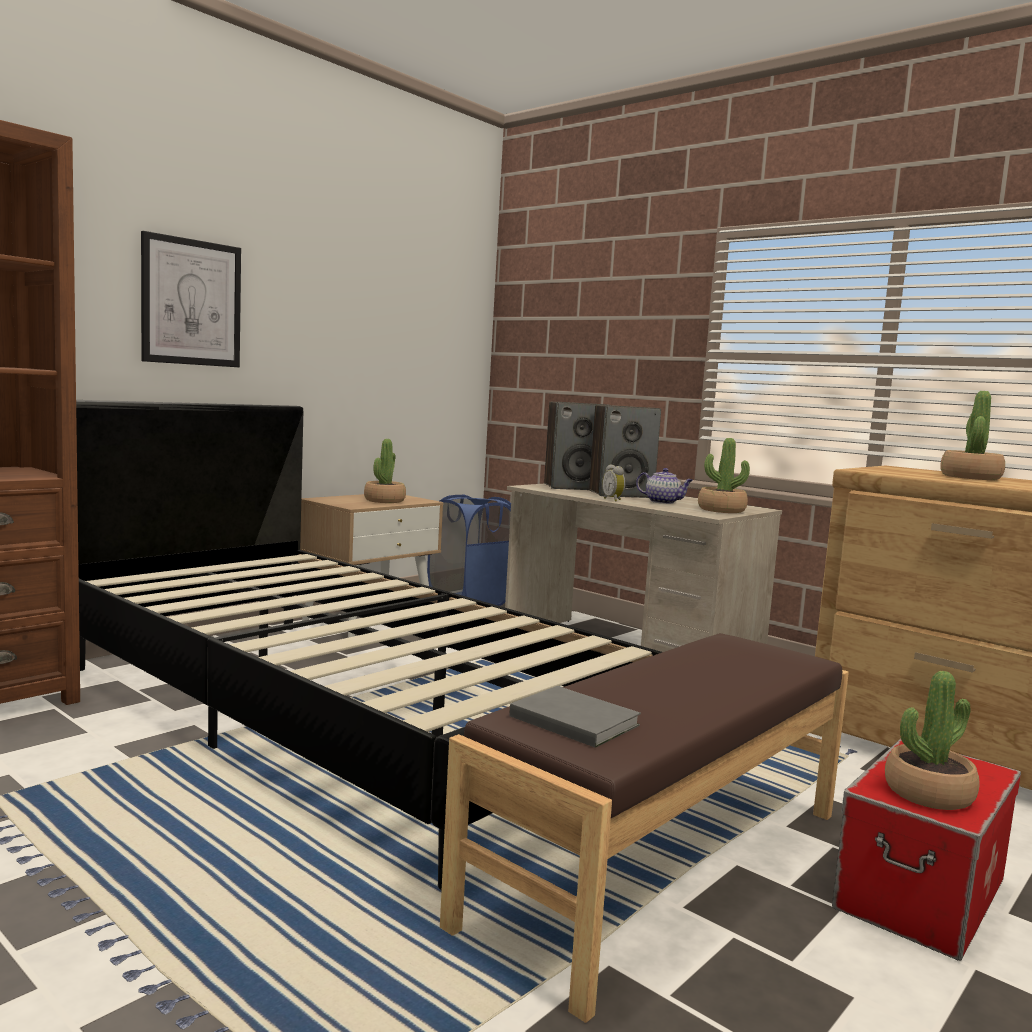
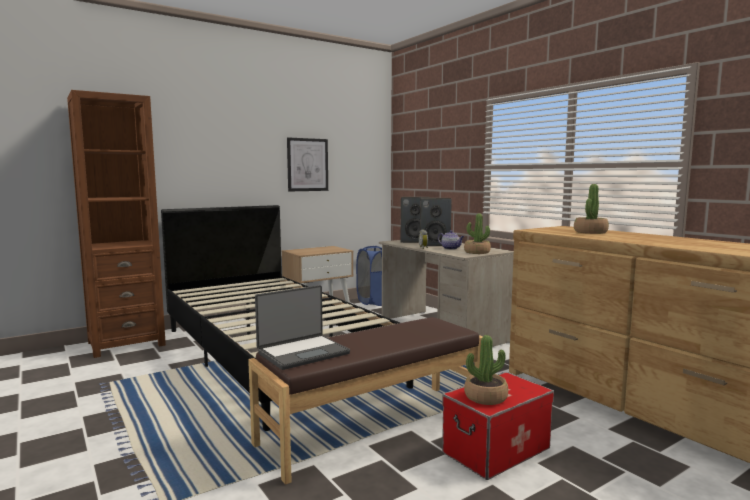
camera: 15 degrees right, 0 degrees up
(191, 302) = (222, 160): picture -> picture (307, 164)
(384, 500) = (322, 250): potted plant -> none
(572, 719) = (302, 353): grey book -> laptop

